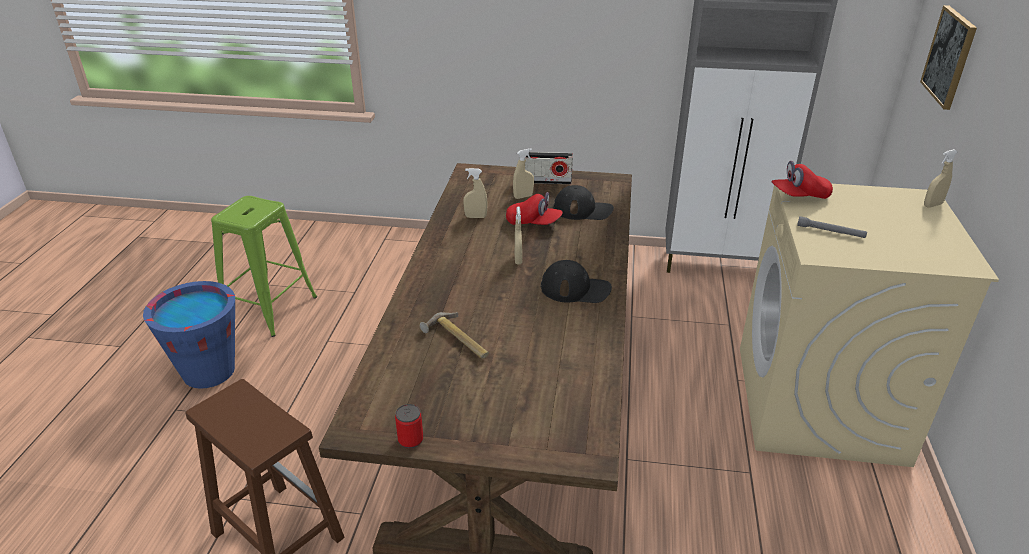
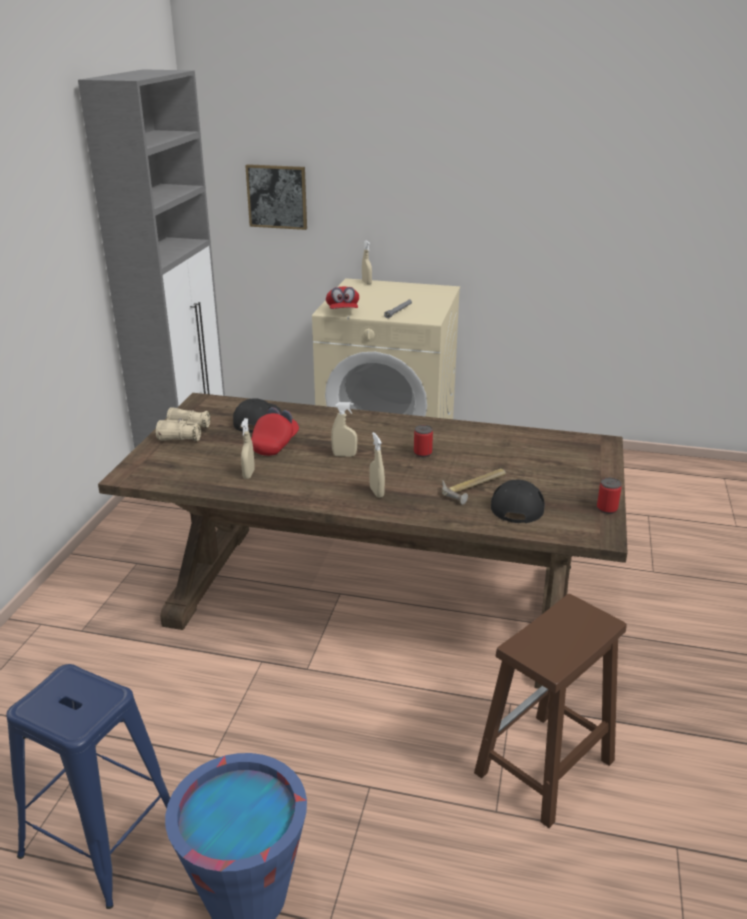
camera: 85 degrees left, 5 degrees down
(270, 308) = (101, 838): green stool -> blue stool
(523, 196) = (214, 447): beige spray bottle -> beige spray bottle (376, 492)
(530, 305) = (422, 453): none -> can
(545, 181) = (184, 433): radio -> beige binoculars
(575, 289) = (399, 433): black cap -> black cap (518, 504)

